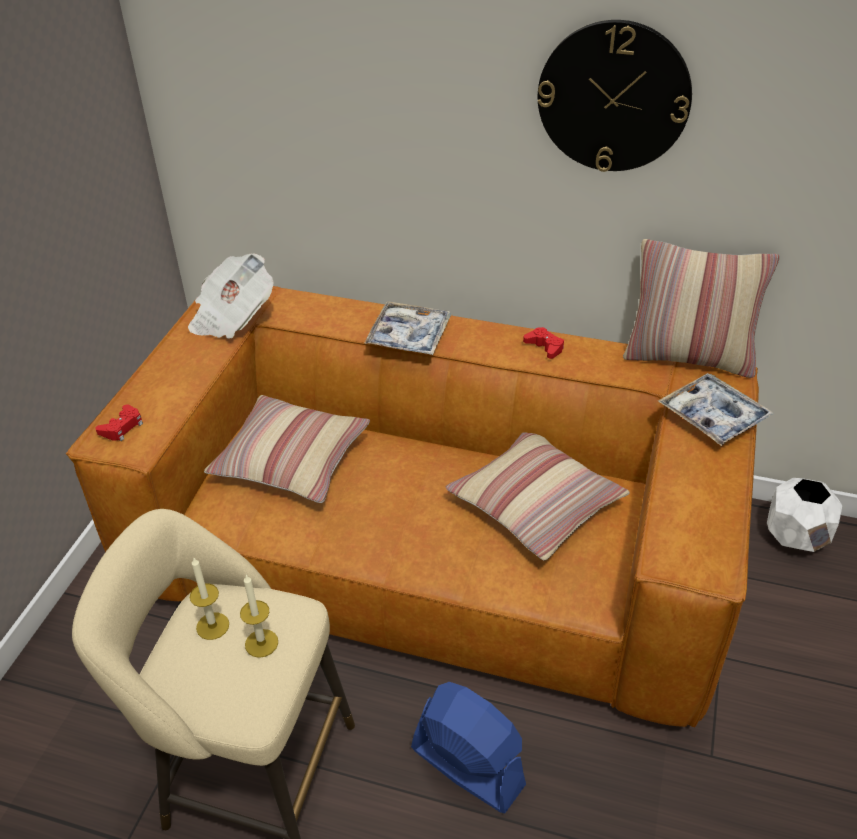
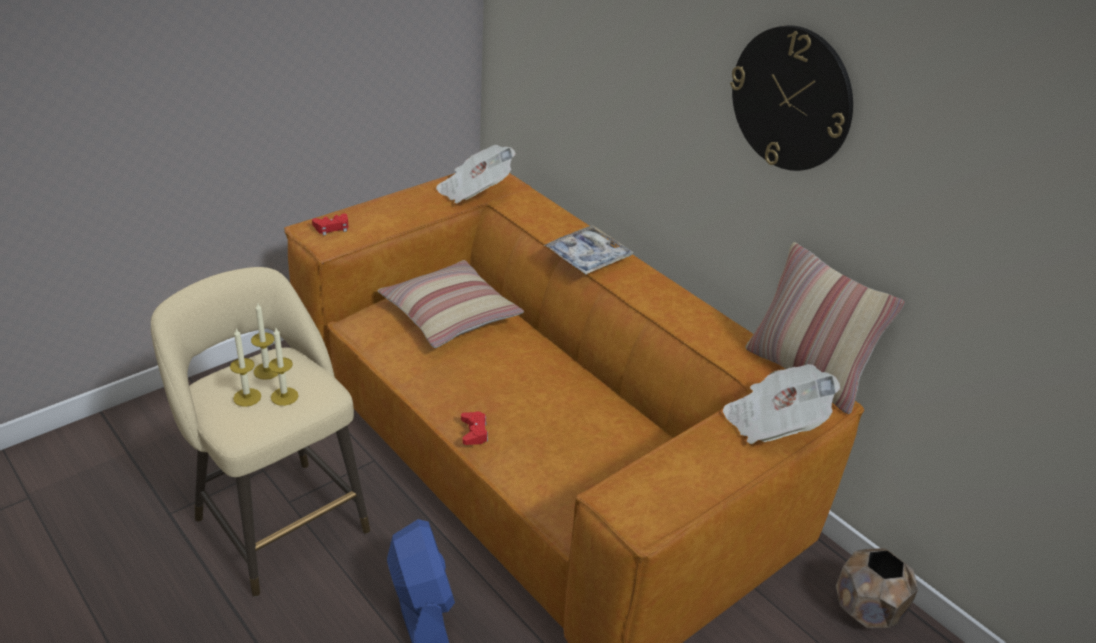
camera: 30 degrees right, 5 degrees down
(222, 668) = (247, 397): none -> candle
(535, 503) = (598, 432): pillow -> none
(544, 347) = (687, 311): red game controller -> red game controller (474, 432)
(713, 416) = (773, 423): tray -> newspaper
(796, 536) = (867, 610): white planter -> brown planter

